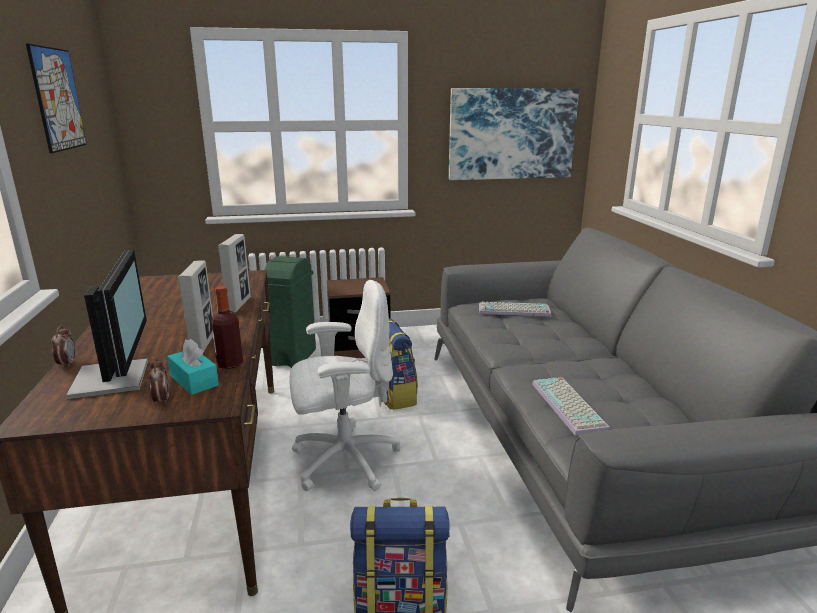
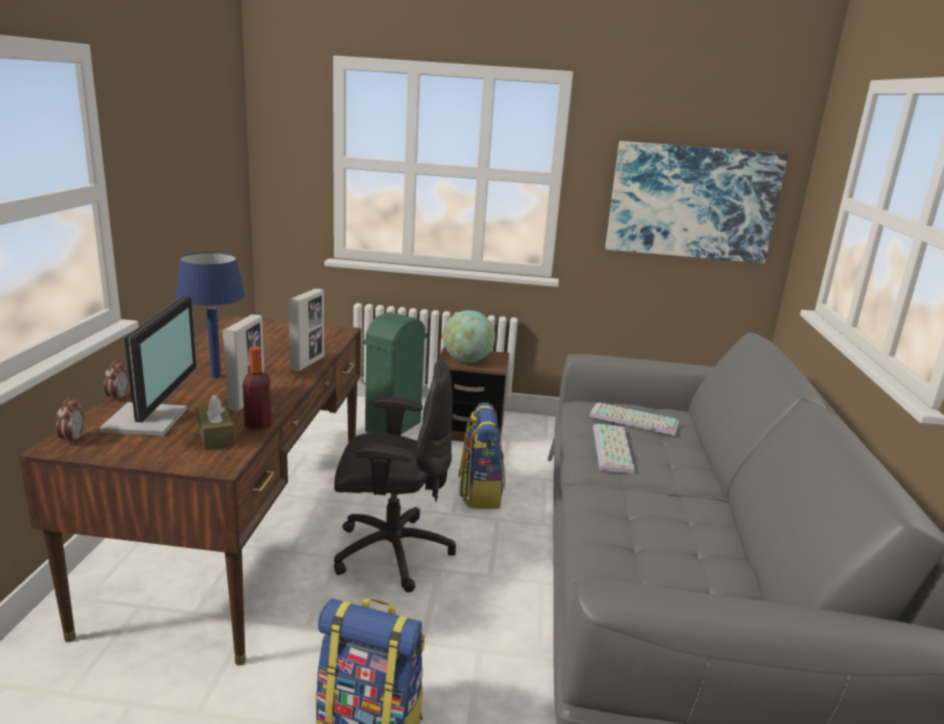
camera: 15 degrees right, 0 degrees up
(58, 99) = (177, 130): picture -> none
(157, 329) = (216, 376): none -> blue table lamp
(161, 400) = (175, 450): alarm clock -> alarm clock (73, 439)
(194, 380) = (215, 436): turquoise tissue box -> brown tissue box
(343, 460) = (390, 552): white office chair -> black office chair
(353, 288) = (467, 360): none -> globe
(570, 406) = (622, 546): keyboard -> keyboard (614, 449)

